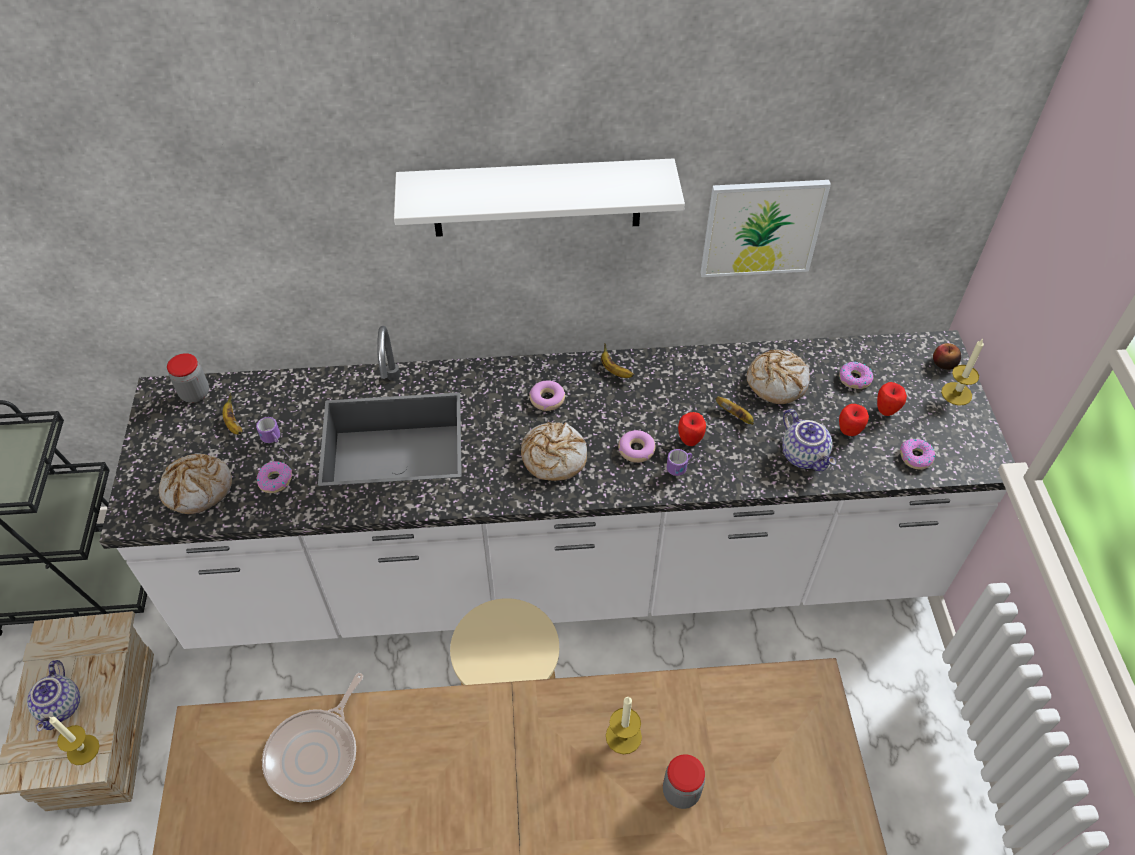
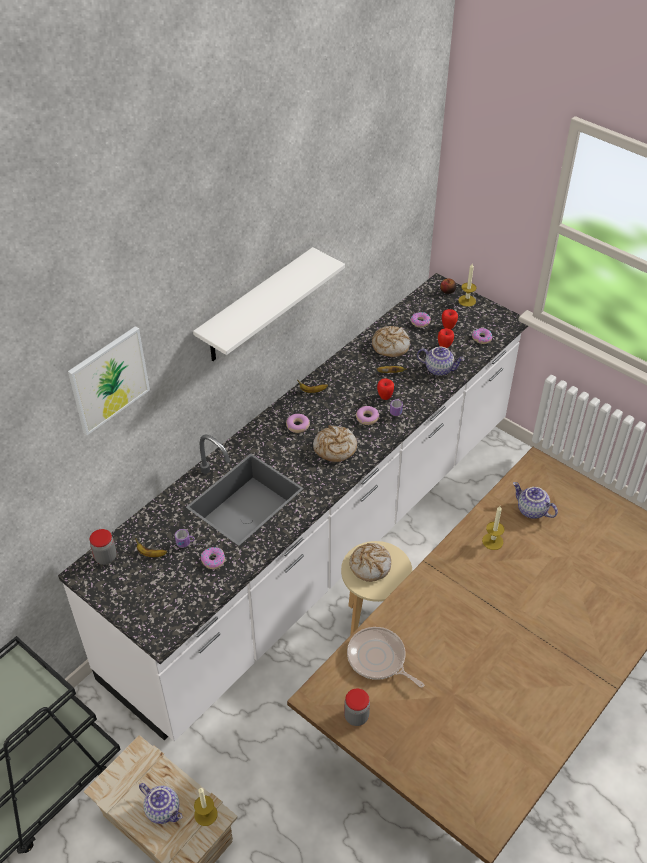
camera: 45 degrees left, 5 degrees down
(198, 489) = (177, 595): bread -> bread (370, 565)
(316, 753) = (378, 659): frying pan -> frying pan turned 150 degrees clockwise
(681, 792) = (537, 541): jar -> jar (356, 716)
(724, 742) = (531, 510): none -> teapot
(762, 227) = (351, 264): picture -> picture (109, 380)

